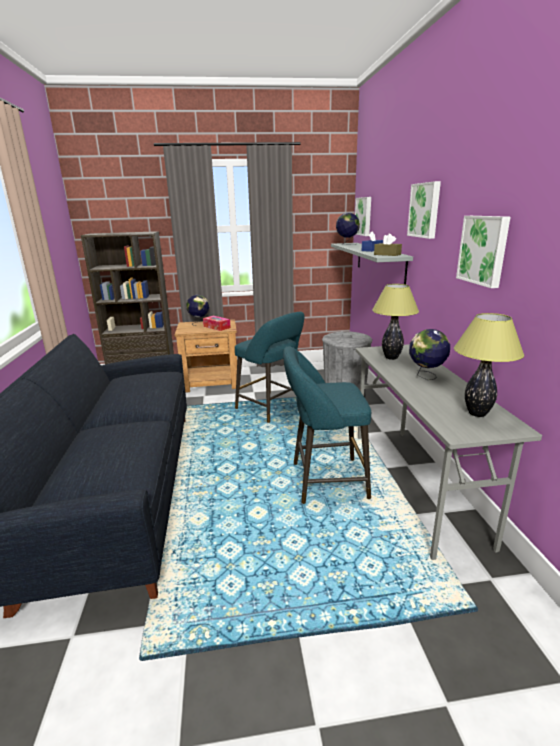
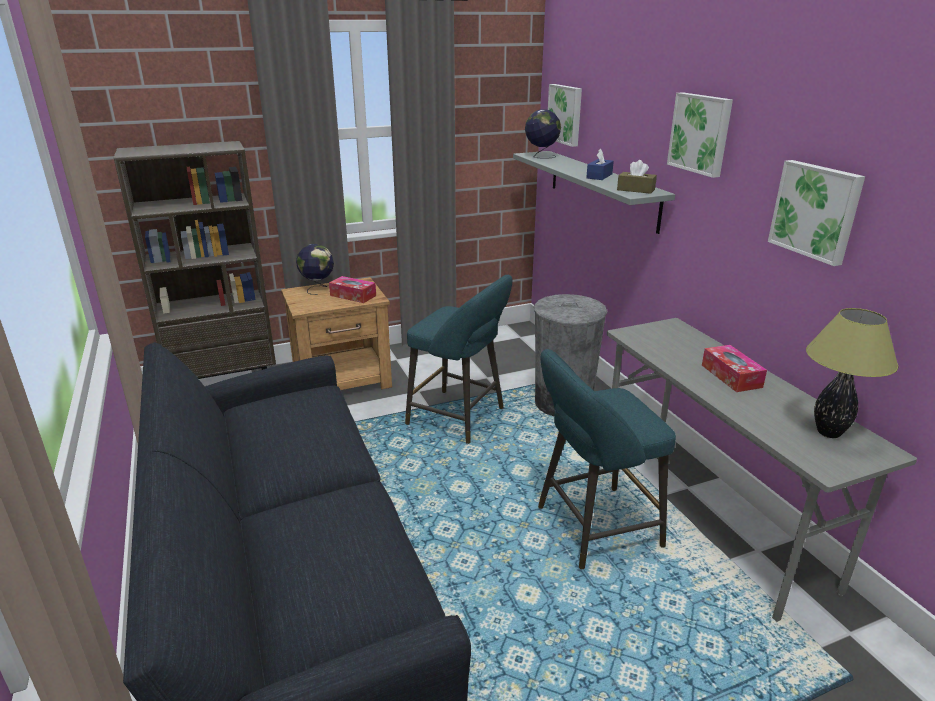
camera: 15 degrees left, 5 degrees up
(391, 358) = (667, 346): table lamp -> none
(426, 376) = (731, 376): globe -> tissue box

